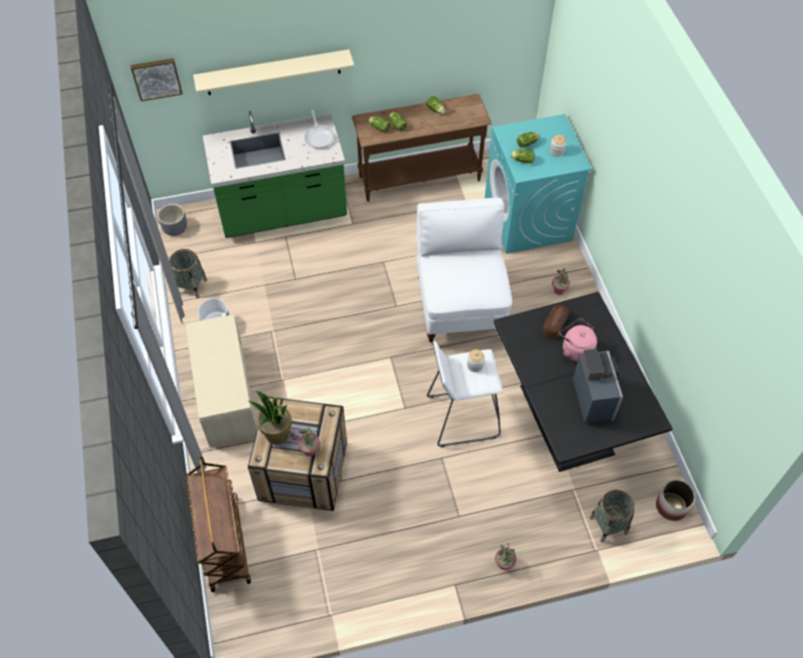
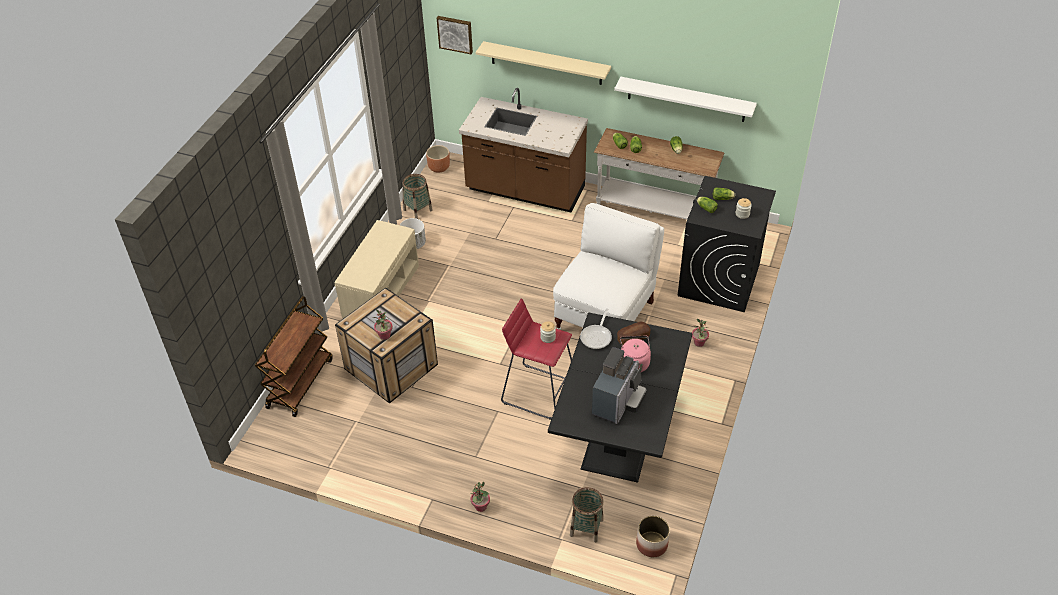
camera: 35 degrees right, 10 degrees down
(175, 229) = (439, 168): grey planter -> brown planter
(277, 434) = (371, 314): potted plant -> none
(283, 213) = (525, 191): green counter -> brown counter
(319, 137) = (564, 130): frying pan -> frying pan (597, 336)
(420, 179) = (653, 212): brown console table -> white console table
(435, 55) = (686, 99): none -> white shelf
(462, 416) = (538, 391): white stool -> red stool
(528, 220) = (719, 280): turquoise washing machine -> black washing machine

